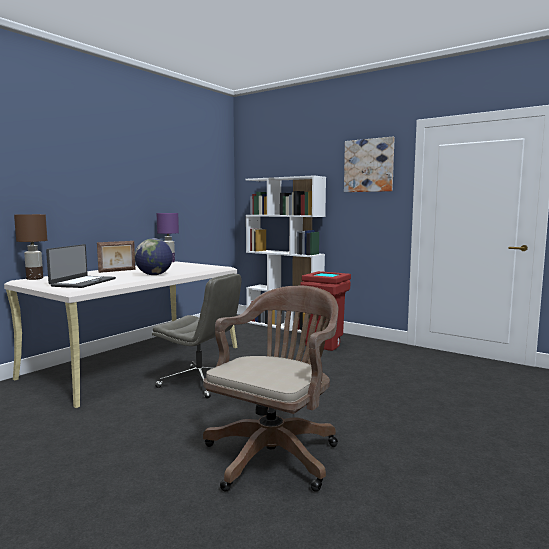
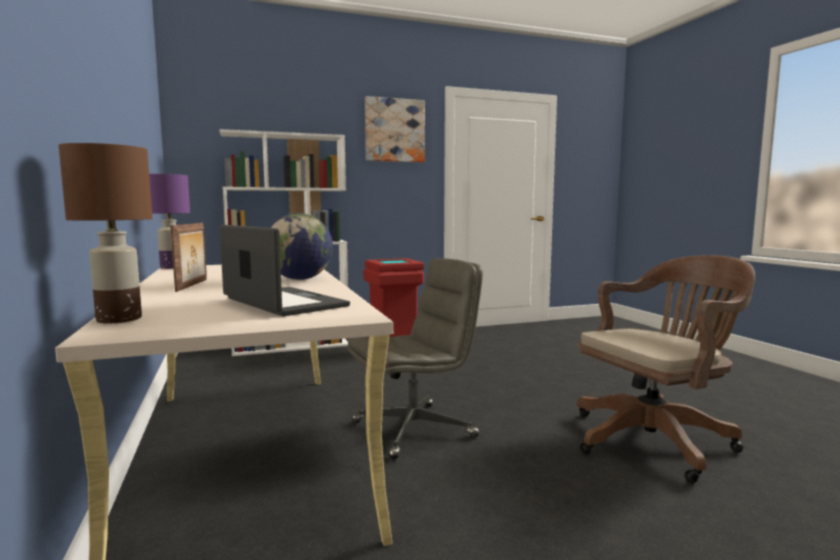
camera: 55 degrees left, 0 degrees up
(275, 453) = (656, 440): brown office chair -> brown office chair turned 90 degrees clockwise

